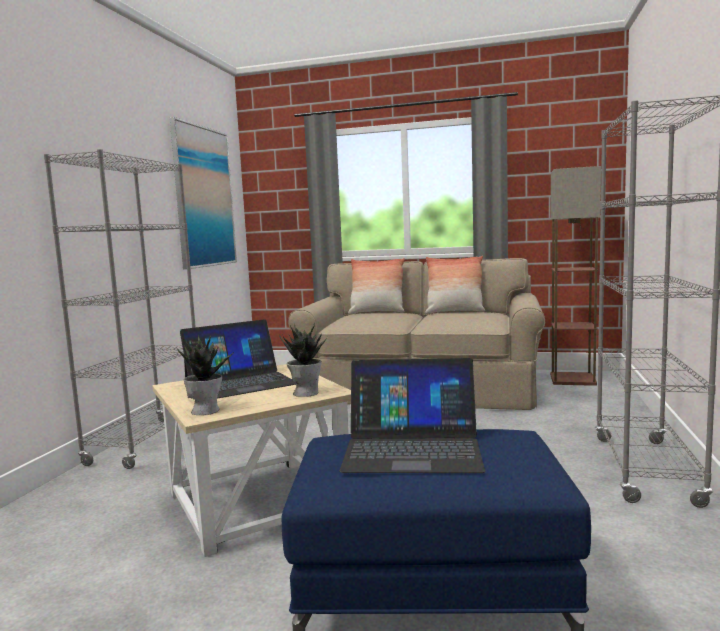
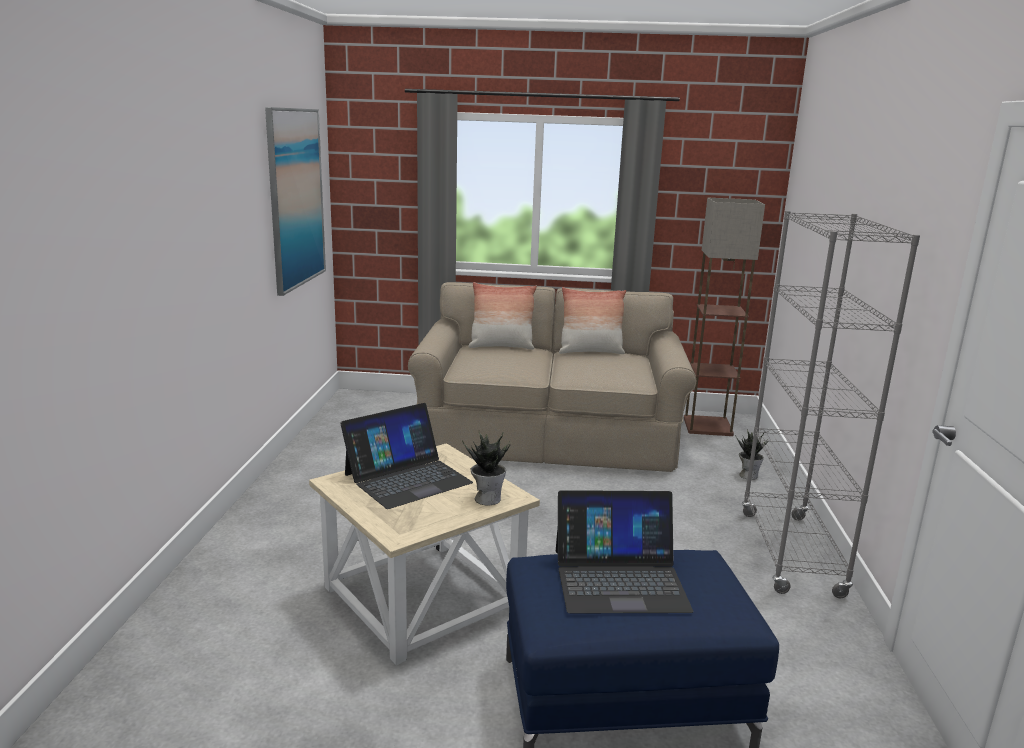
camera: 10 degrees left, 10 degrees up
(148, 442) = (262, 514): grey bookcase -> none
(206, 410) = (397, 526): potted plant -> potted plant (748, 475)

